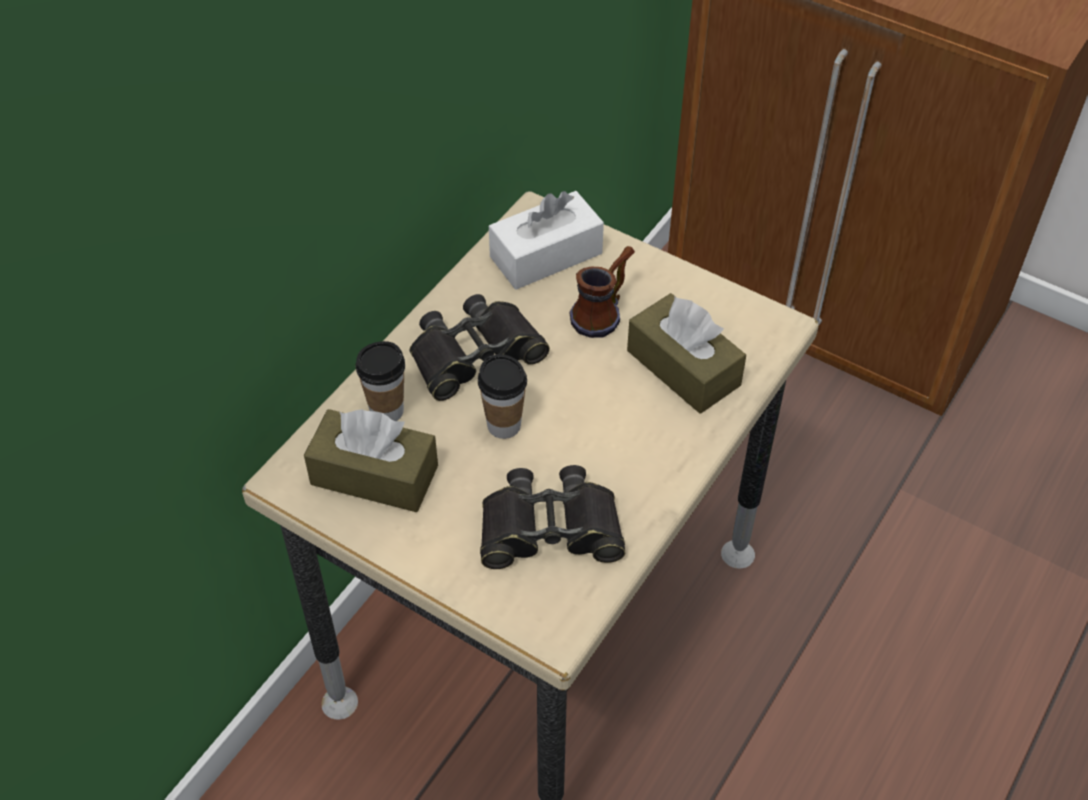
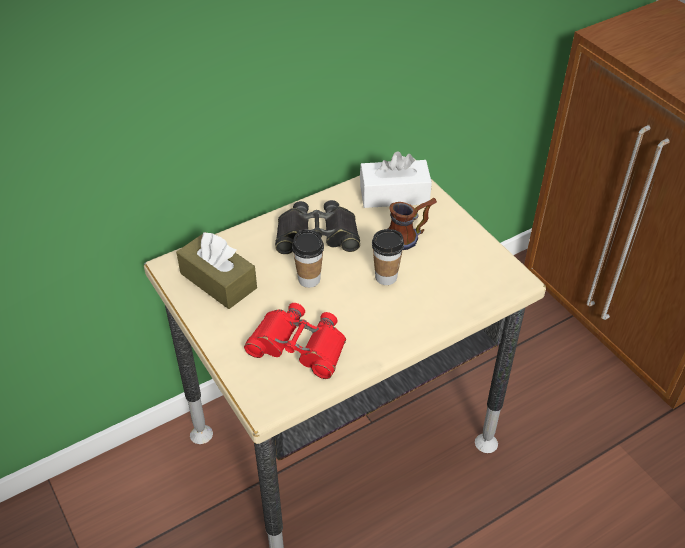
camera: 25 degrees right, 5 degrees down
(387, 411) = (247, 249): cup -> cup (386, 277)
(550, 529) = (299, 346): black binoculars -> red binoculars
(683, 368) = (439, 284): brown tissue box -> none

